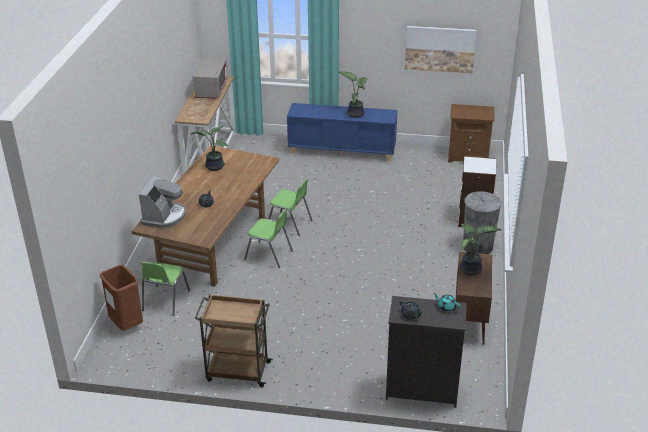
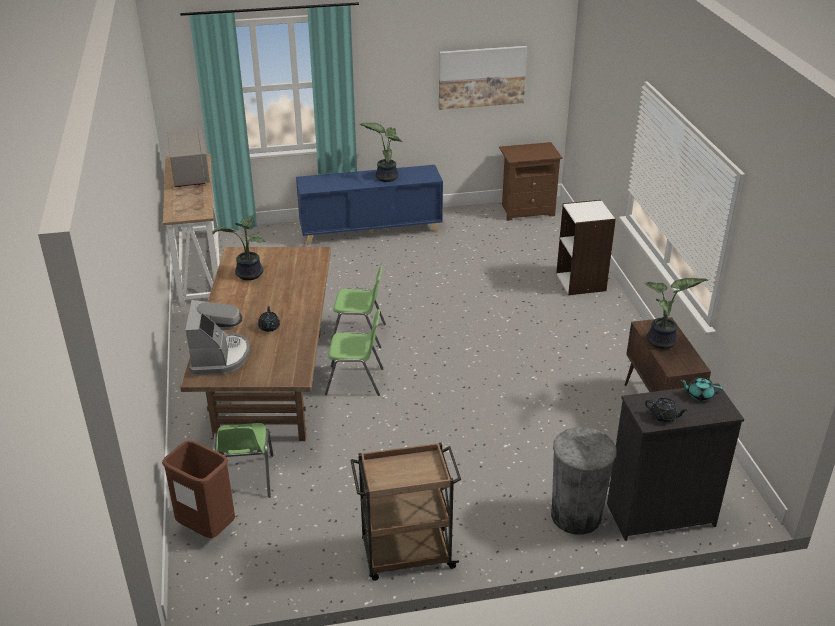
camera: 20 degrees left, 0 degrees up
(477, 247) = (607, 315): grey trash can -> grey trash can (576, 515)

